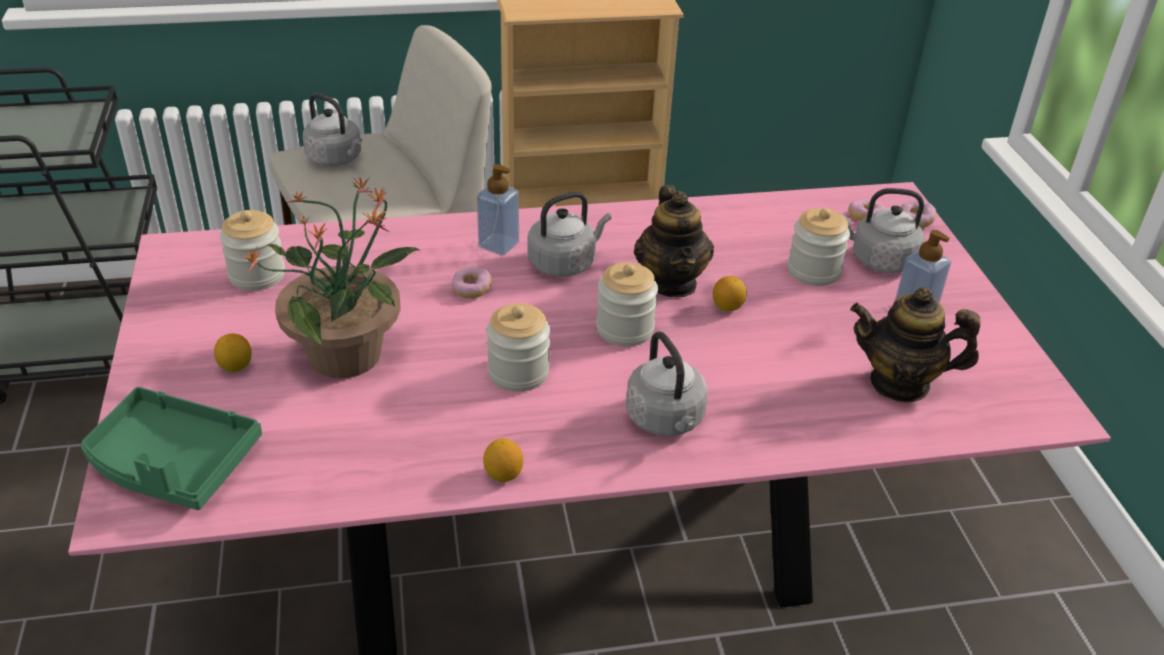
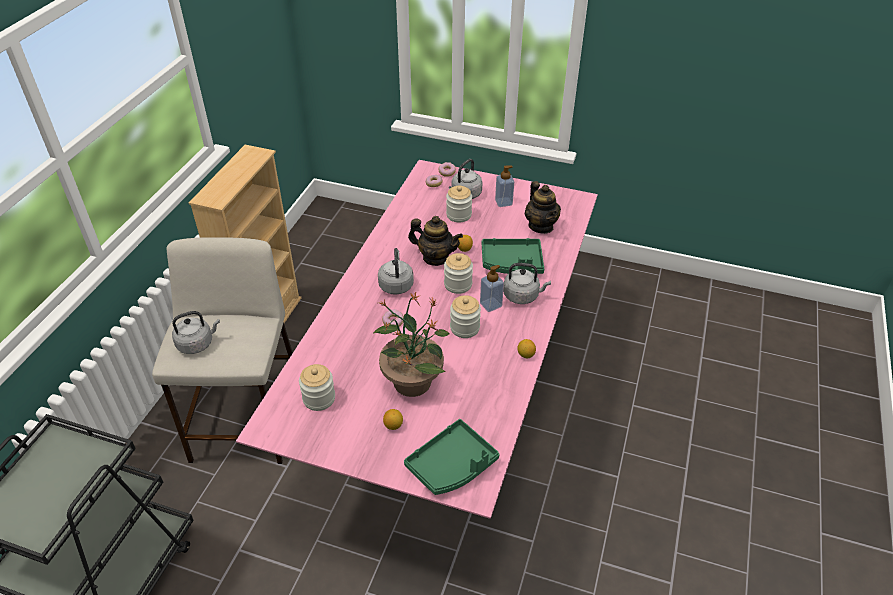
camera: 60 degrees left, 5 degrees up
(498, 245) = (364, 301): soap dispenser -> soap dispenser (491, 305)
(746, 377) = (512, 263): none -> green tray
(900, 383) = (541, 226): teapot -> teapot turned 60 degrees counterclockwise

